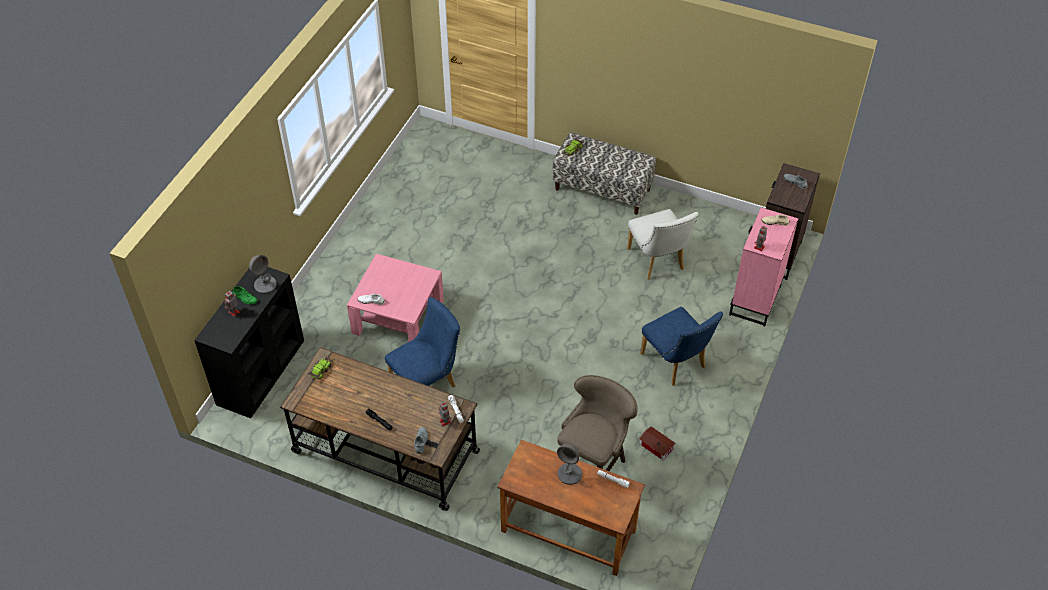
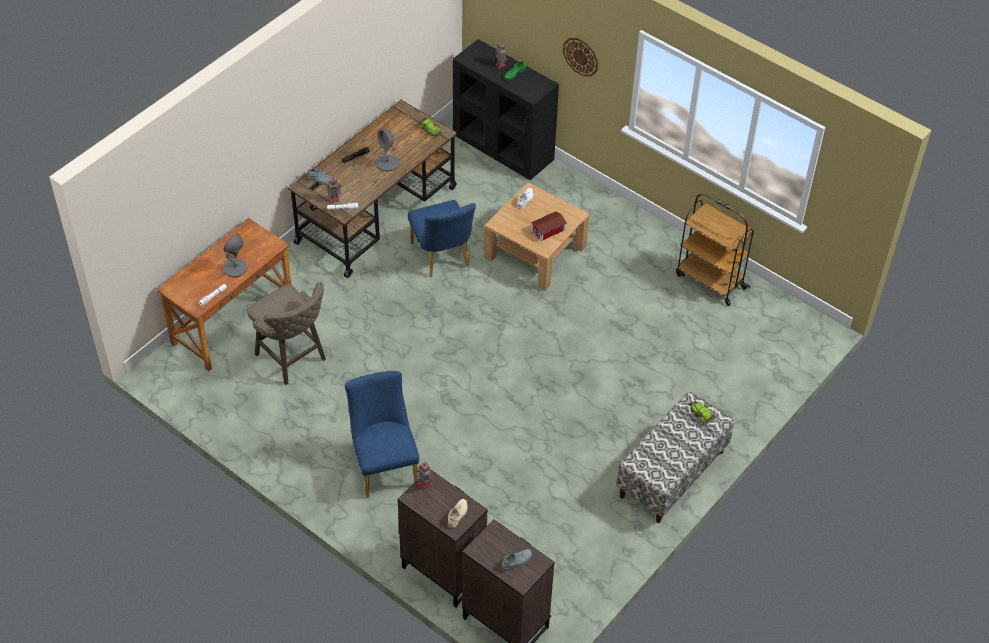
camera: 105 degrees right, 0 degrees up
(255, 212) = (581, 56): none -> wall clock
(265, 285) = (526, 88): grey table lamp -> grey table lamp (387, 163)
(396, 197) = (710, 281): none -> brown cart
(398, 316) = (535, 252): pink coffee table -> brown coffee table
(656, 445) = (291, 415): toy house -> toy house (549, 230)
(658, 262) = (535, 494): white chair -> none
(676, 364) = (384, 464): blue chair -> blue chair turned 90 degrees clockwise
(755, 300) = (443, 571): pink dresser -> brown dresser

